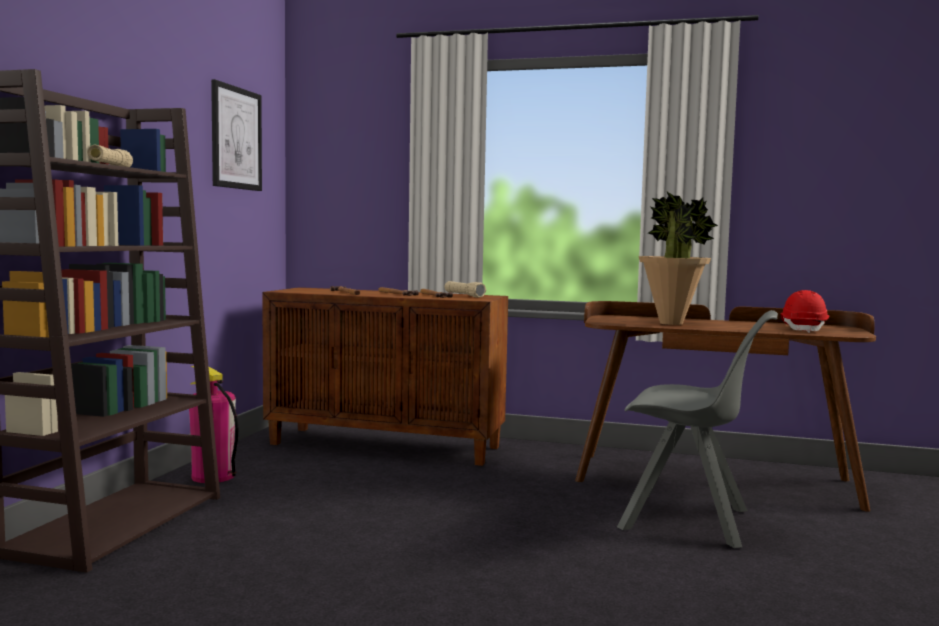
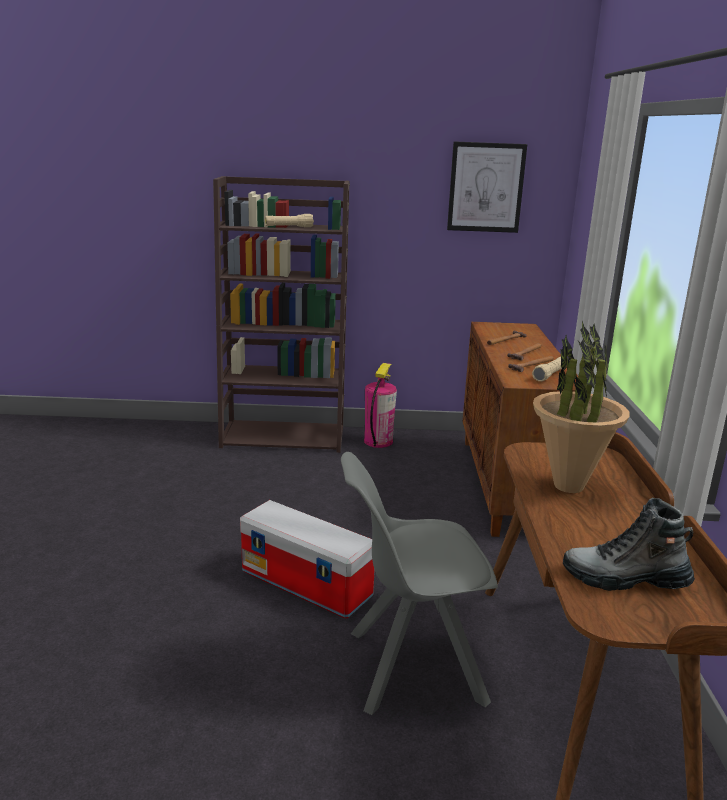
camera: 75 degrees right, 15 degrees up
(546, 546) = (307, 584): none -> storage box
(689, 520) = (411, 667): grey chair -> grey chair turned 75 degrees clockwise
(803, 329) = (625, 579): red hard hat -> boot

